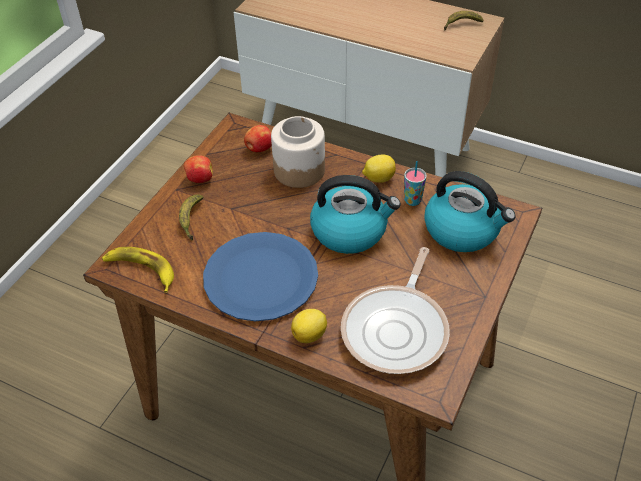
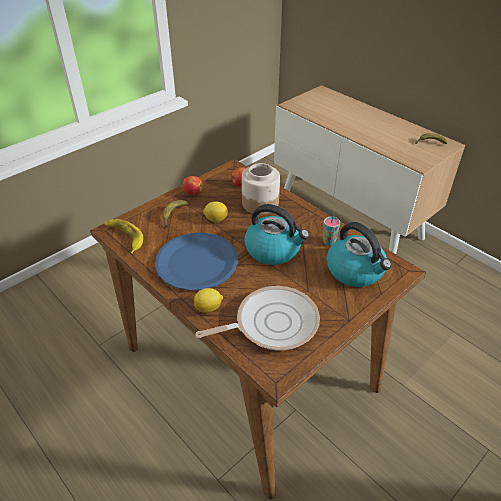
camera: 20 degrees right, 5 degrees down
(378, 178) = (312, 221): lemon -> lemon (215, 219)
(397, 329) = (271, 323): frying pan -> frying pan turned 150 degrees counterclockwise

